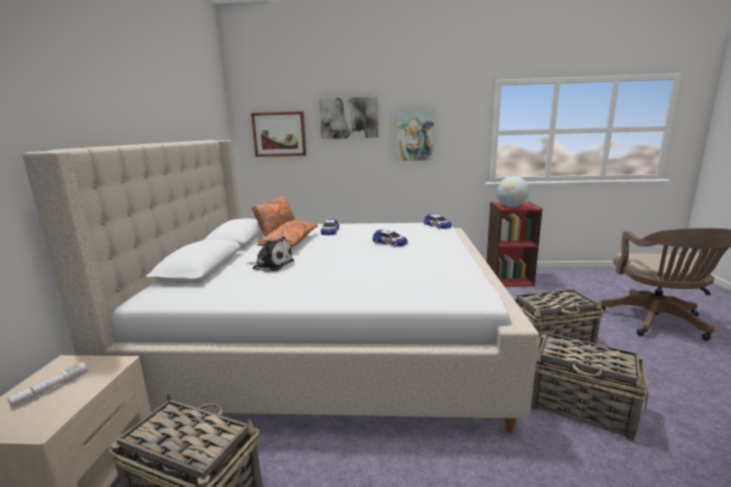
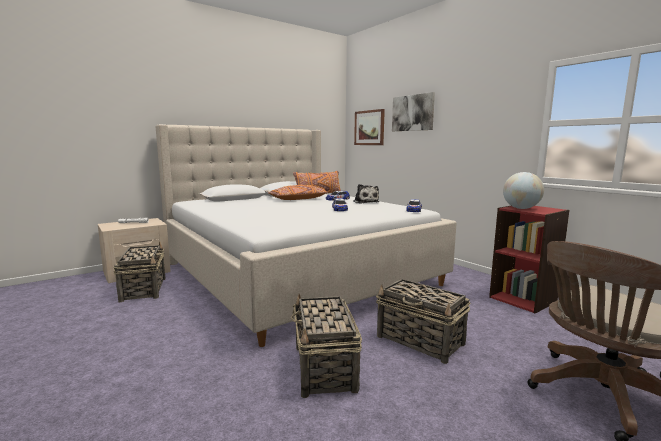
camera: 50 degrees right, 5 degrees down
(271, 265) = (254, 203): plush toy -> plush toy (365, 202)
(413, 135) = (461, 128): picture -> none

